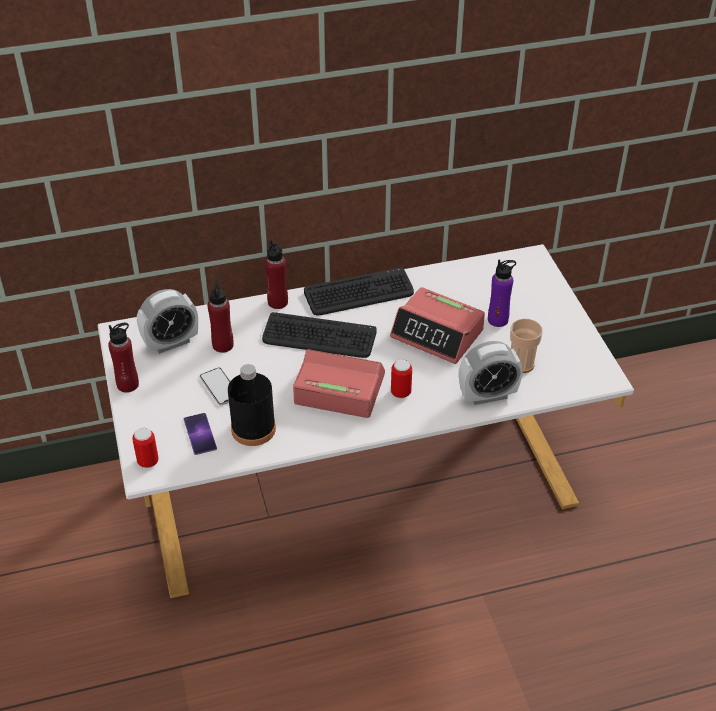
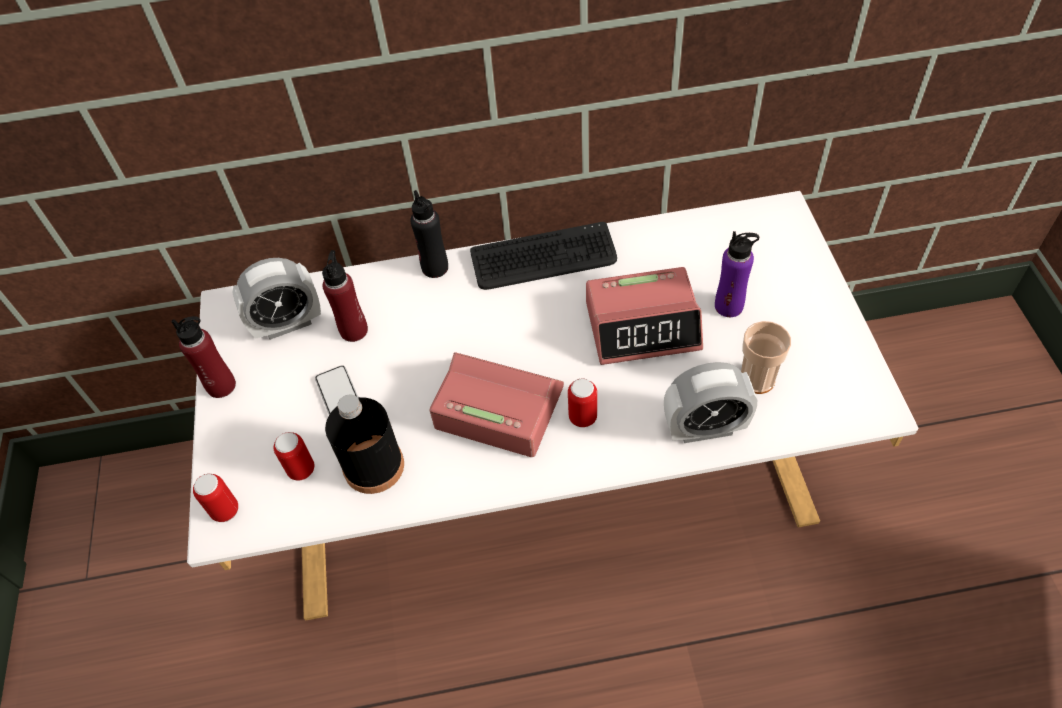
camera: 10 degrees right, 10 degrees up
(200, 434) = (301, 469): phone -> can
(278, 302) = (435, 268): red bottle -> black bottle
(319, 337) = (482, 323): keyboard -> none
(437, 334) = (643, 325): alarm clock -> alarm clock turned 45 degrees counterclockwise

